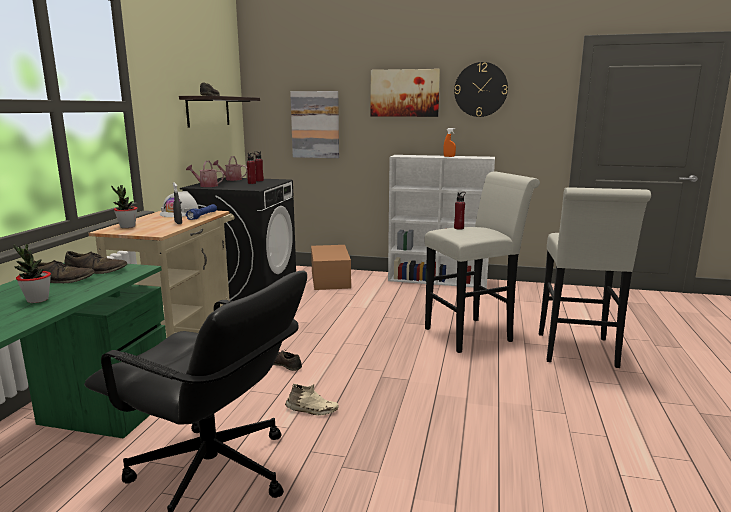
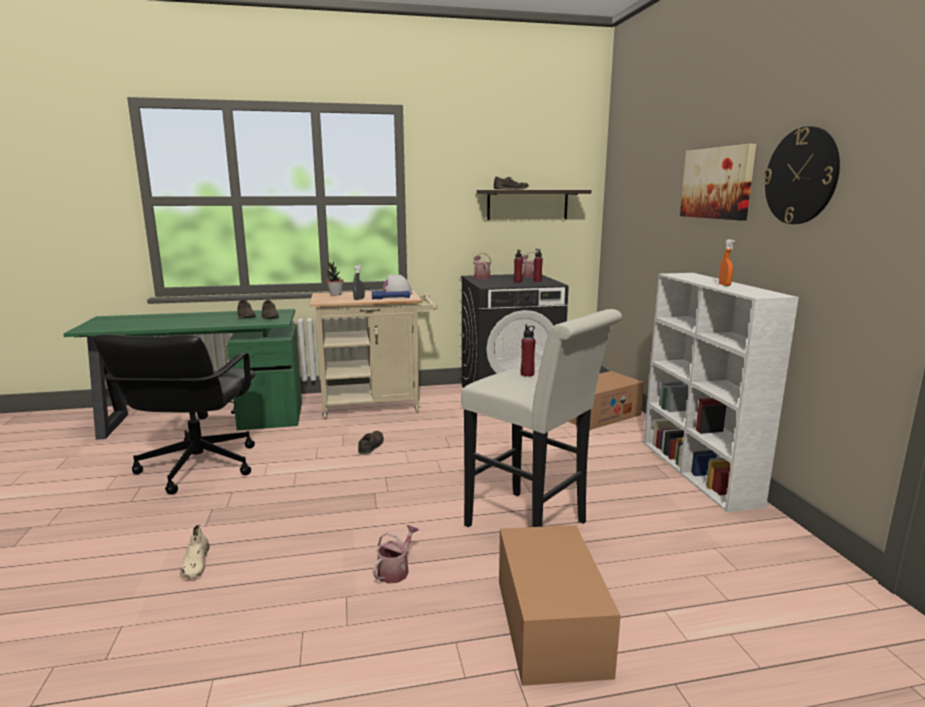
camera: 65 degrees right, 0 degrees up
(37, 300) = (205, 320): potted plant -> none
(311, 410) = (294, 477): beige shoe -> beige shoe (195, 563)
(315, 124) = (643, 224): picture -> none
(506, 386) = (396, 570): none -> watering can
(577, 353) = (550, 625): white stool -> cardboard box

